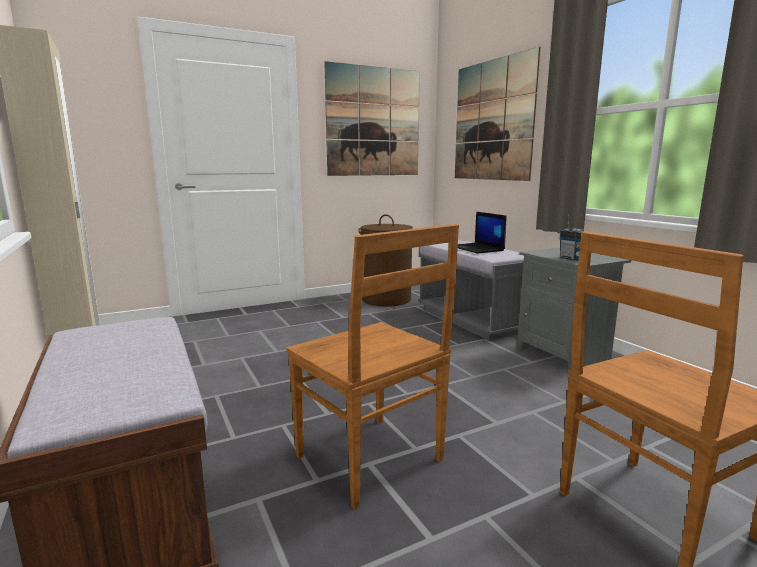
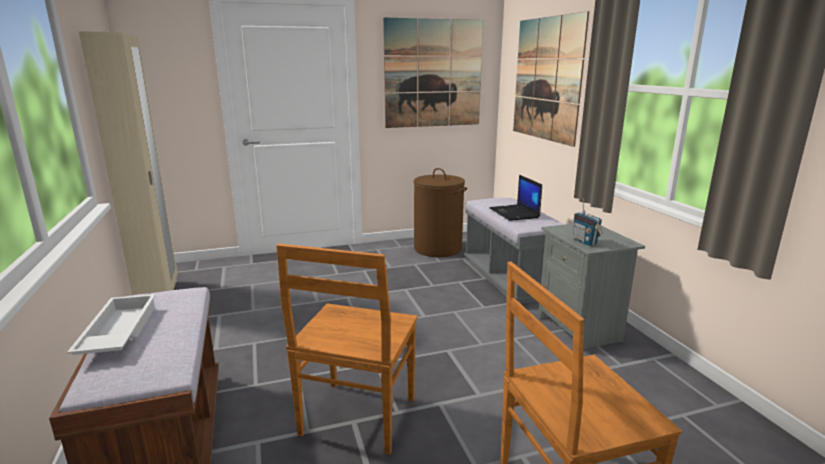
camera: 10 degrees right, 5 degrees up
(71, 362) = (117, 332): none -> white tray
(372, 460) = (357, 418): brown chair -> brown chair turned 45 degrees clockwise

